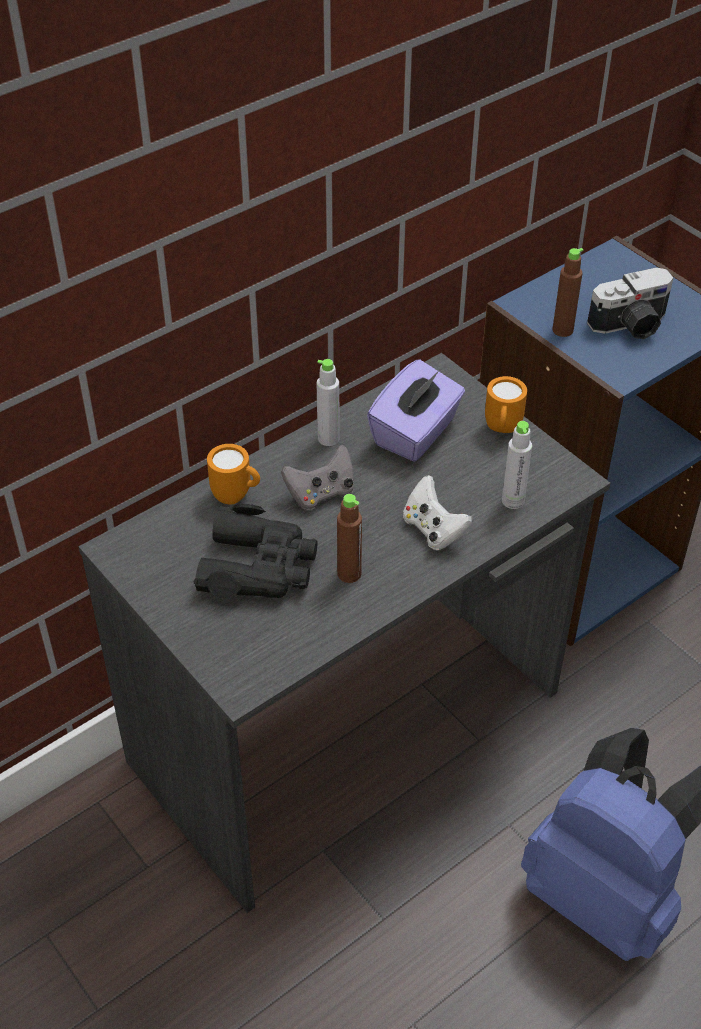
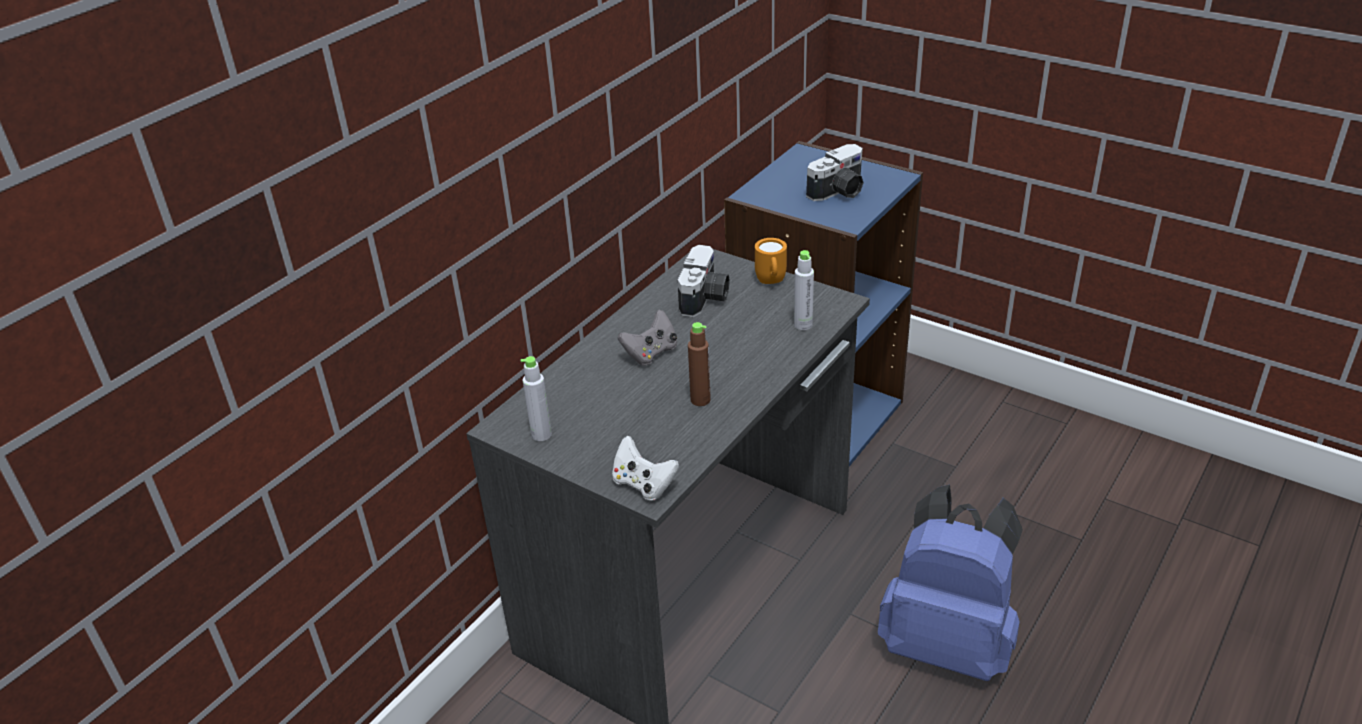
camera: 15 degrees left, 10 degrees down
(236, 496) = (583, 370): orange mug -> none
(259, 567) = (625, 412): black binoculars -> none
(328, 438) = (638, 316): grey bottle -> grey bottle (541, 434)
(416, 433) = (706, 298): purple tissue box -> camera
(433, 530) = (751, 356): white game controller -> white game controller (643, 484)
(562, 330) = (790, 204): brown bottle -> none

